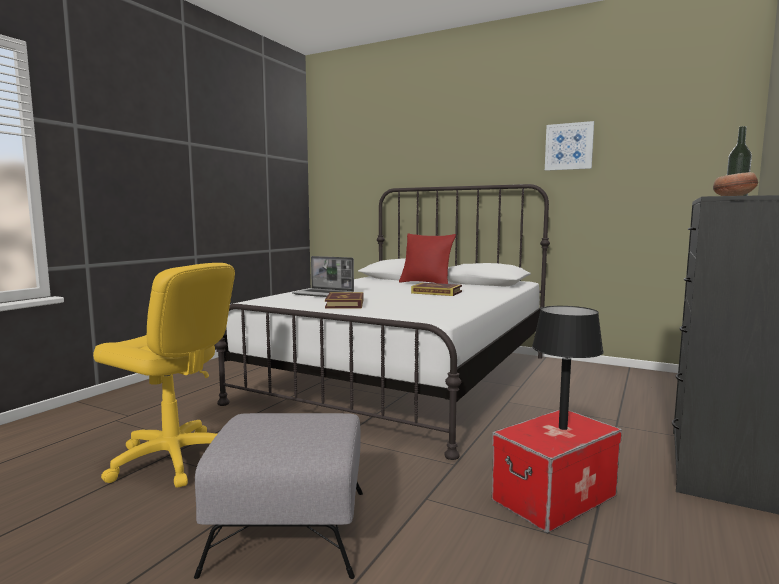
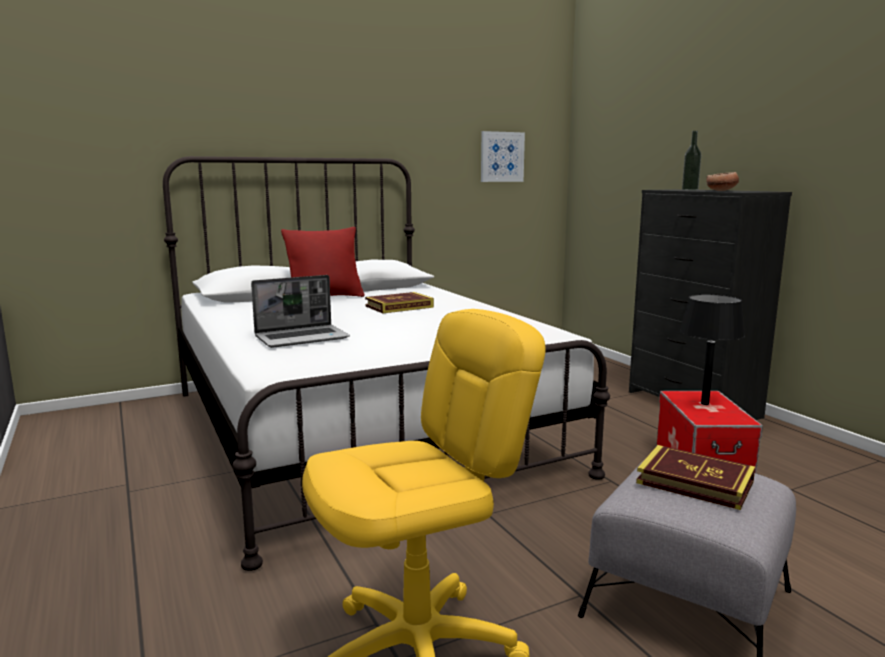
camera: 55 degrees left, 5 degrees up
(345, 304) = (399, 342): book -> book (695, 482)
(569, 146) = (423, 116): picture -> picture (501, 157)

